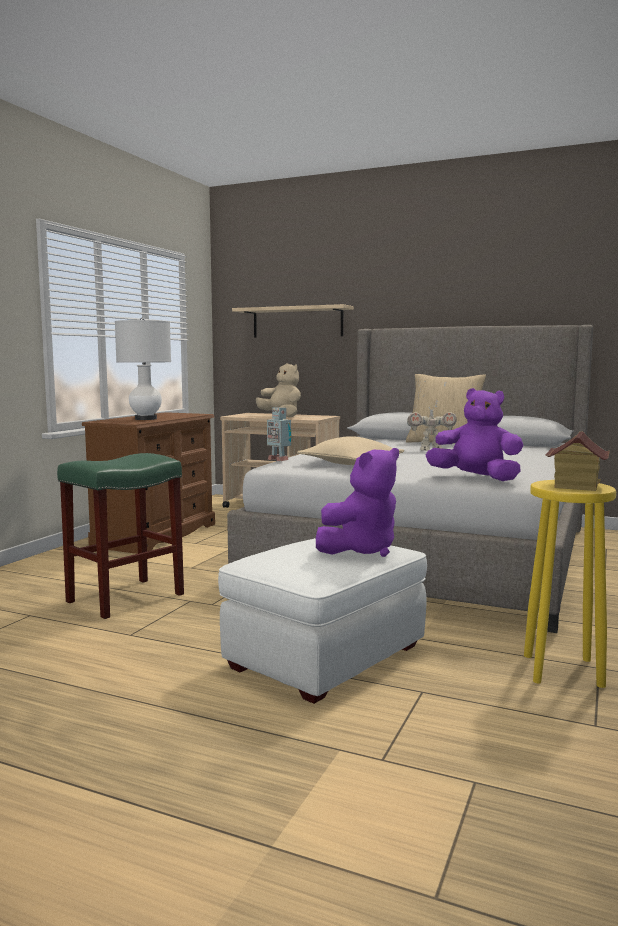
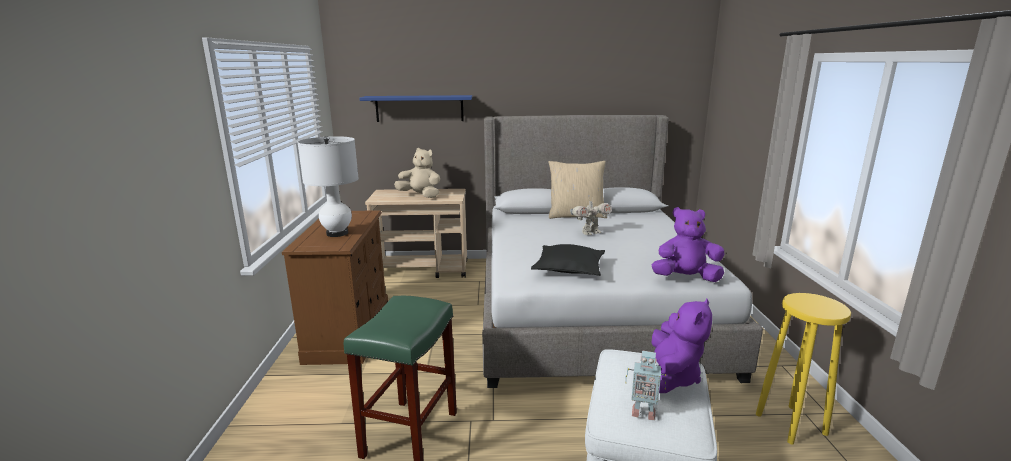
camera: 25 degrees left, 10 degrees up
(279, 460) = (506, 272): toy robot -> toy robot (642, 412)
(297, 322) = (419, 108): beige shelf -> blue shelf
(350, 464) = (569, 269): beige pillow -> black pillow
(575, 486) = (819, 305): toy house -> none

